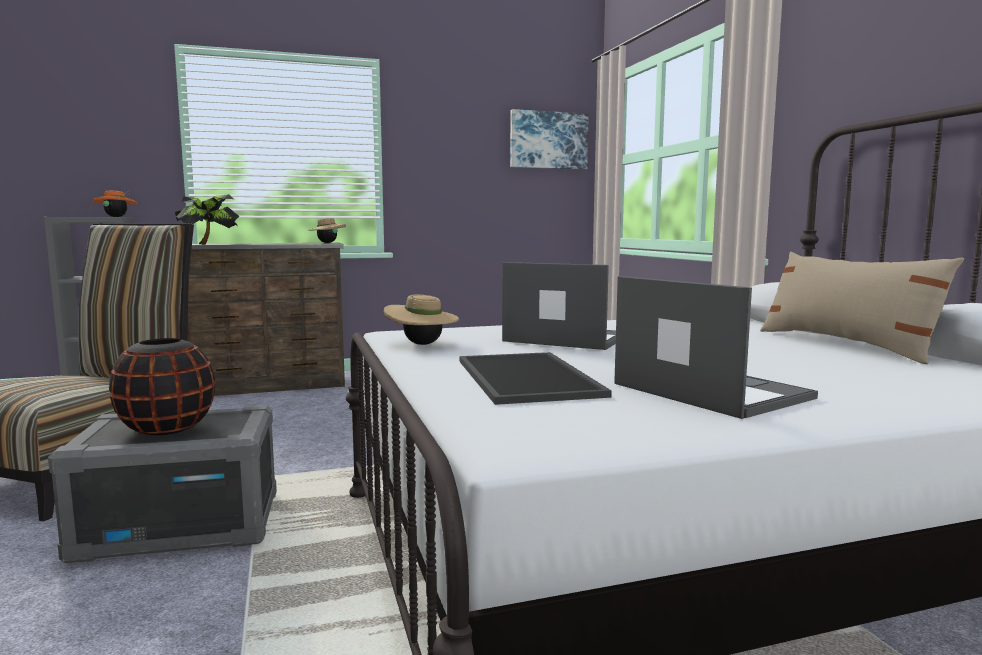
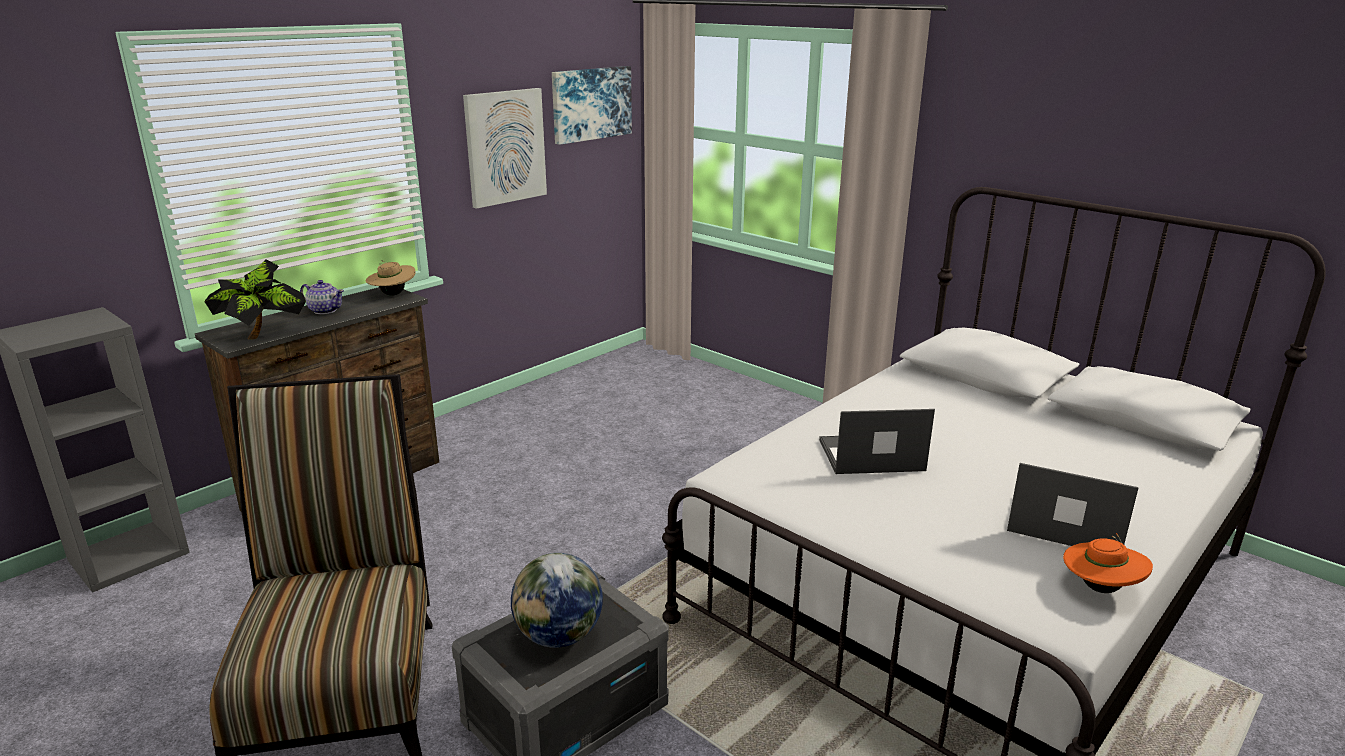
camera: 30 degrees left, 15 degrees up
(117, 217) = (92, 316): orange hat -> orange hat (1100, 587)
(167, 429) = (559, 636): black vase -> globe
(271, 243) = (325, 310): none -> teapot
(422, 344) = (789, 498): beige hat -> none
(462, 162) = (505, 147): none -> picture
(530, 378) = (949, 538): tray -> none
(845, 344) = (1046, 416): beige pillow -> none

